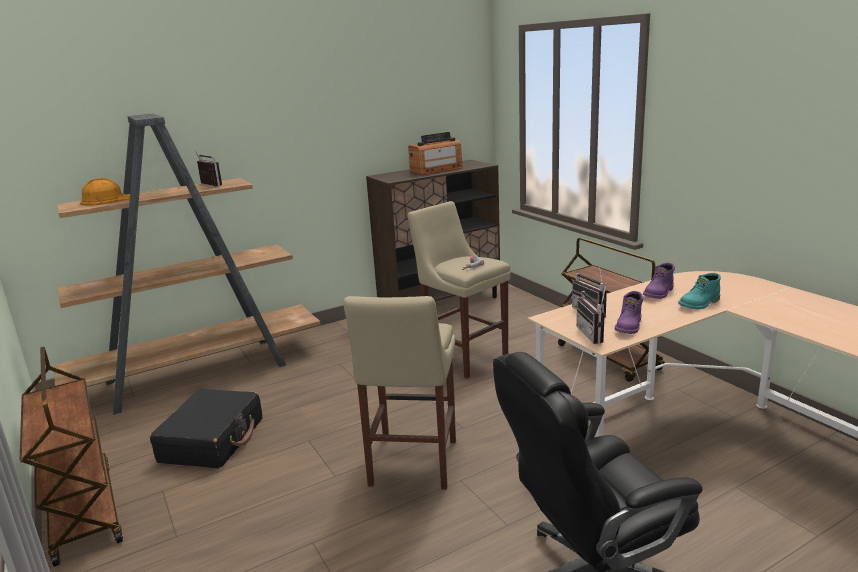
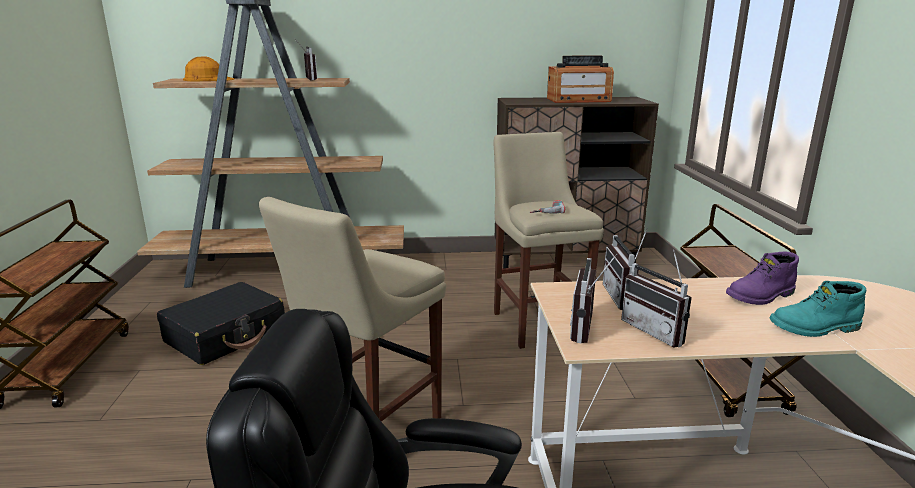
camera: 25 degrees right, 0 degrees up
(629, 326) = (658, 331): purple boot -> radio

